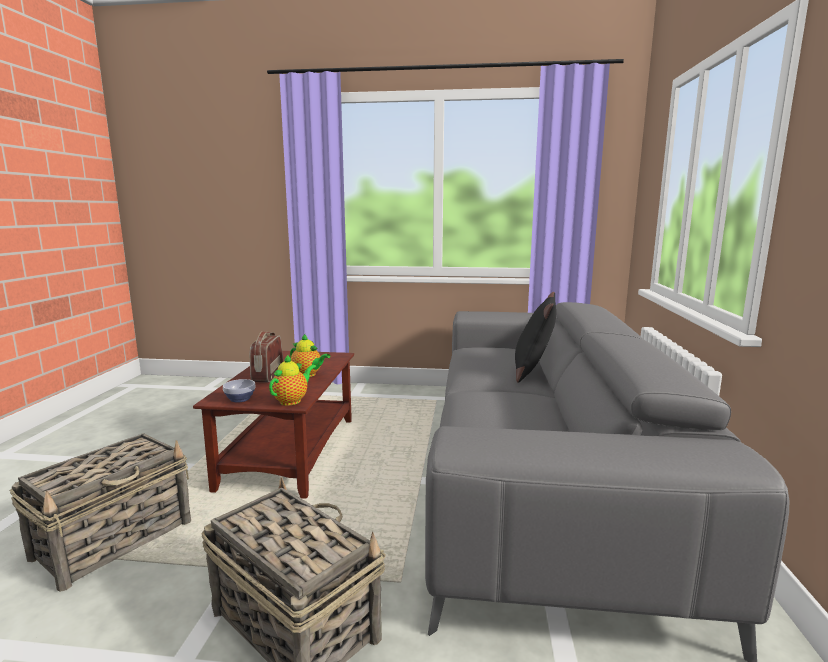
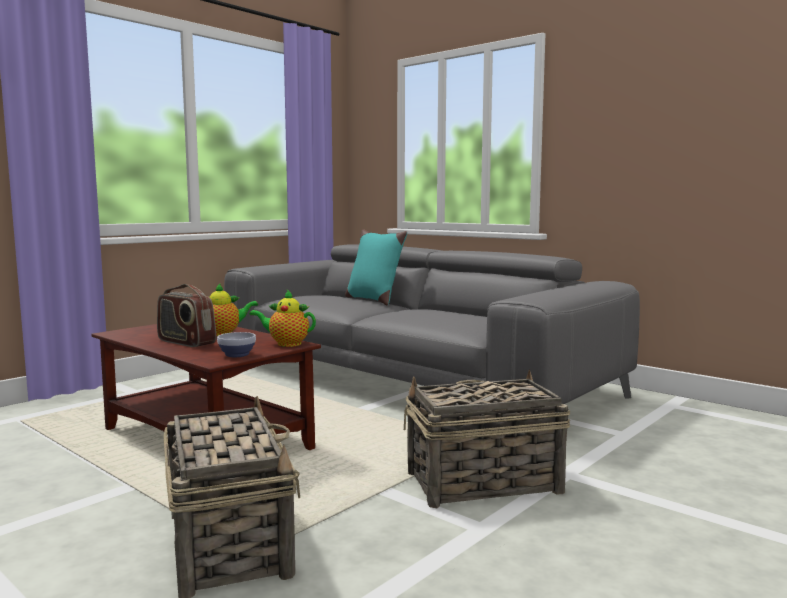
camera: 55 degrees left, 5 degrees down
(292, 400) = (286, 344): teapot -> teapot turned 60 degrees counterclockwise
(533, 371) = (373, 300): black pillow -> turquoise pillow

